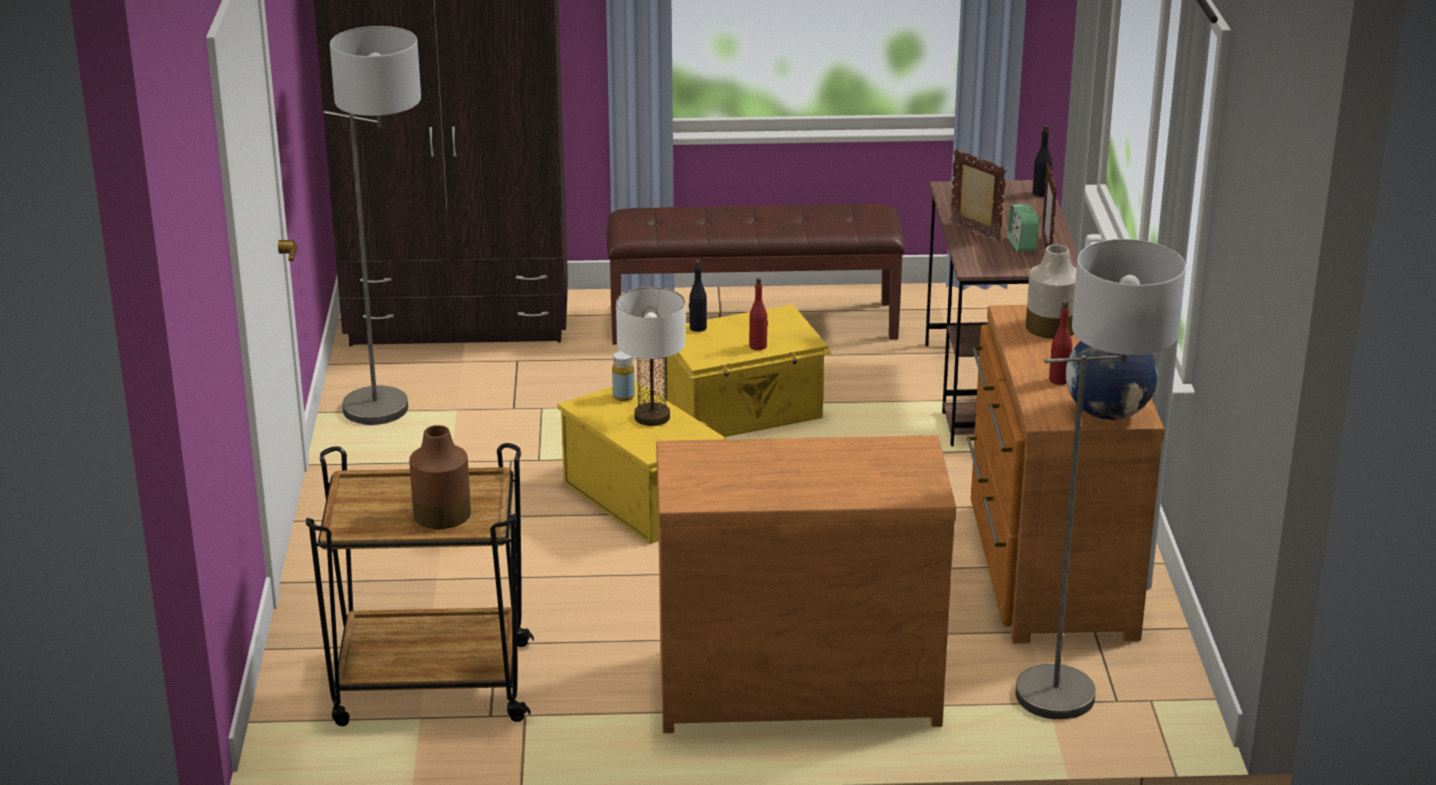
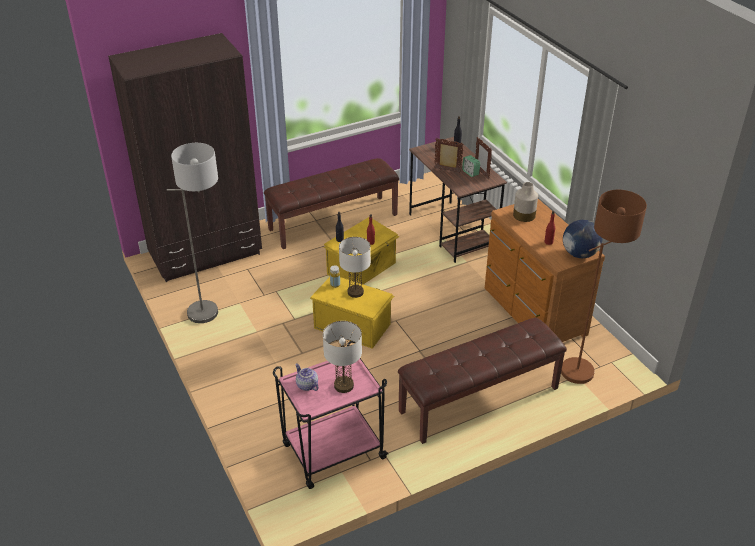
camera: 25 degrees left, 10 degrees up
(374, 495) = (306, 385): none -> teapot
(429, 683) = (332, 452): brown cart -> pink cart
(441, 513) = (343, 385): brown vase -> table lamp
(795, 684) = (479, 400): brown dresser -> brown bench
(1078, 694) = (584, 368): grey floor lamp -> brown floor lamp

